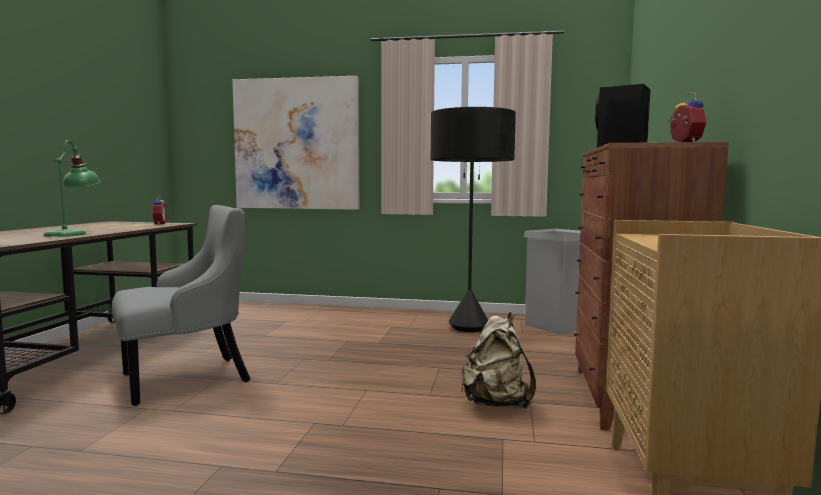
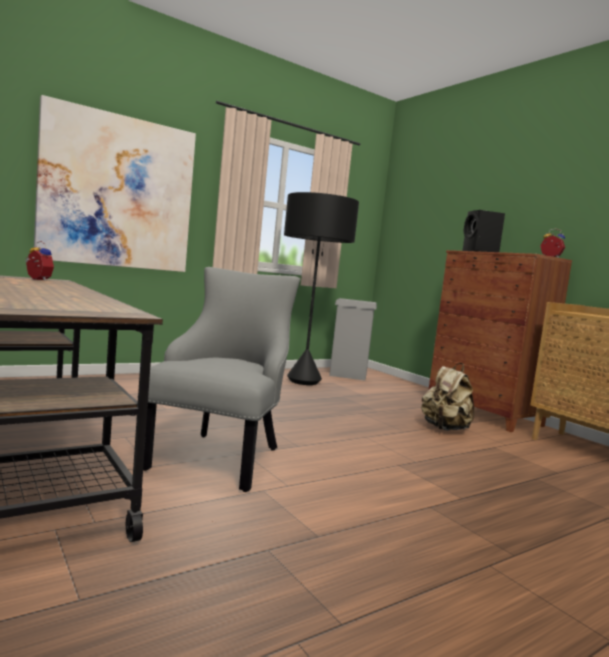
camera: 45 degrees left, 0 degrees up
(74, 233) = (59, 293): green table lamp -> none

